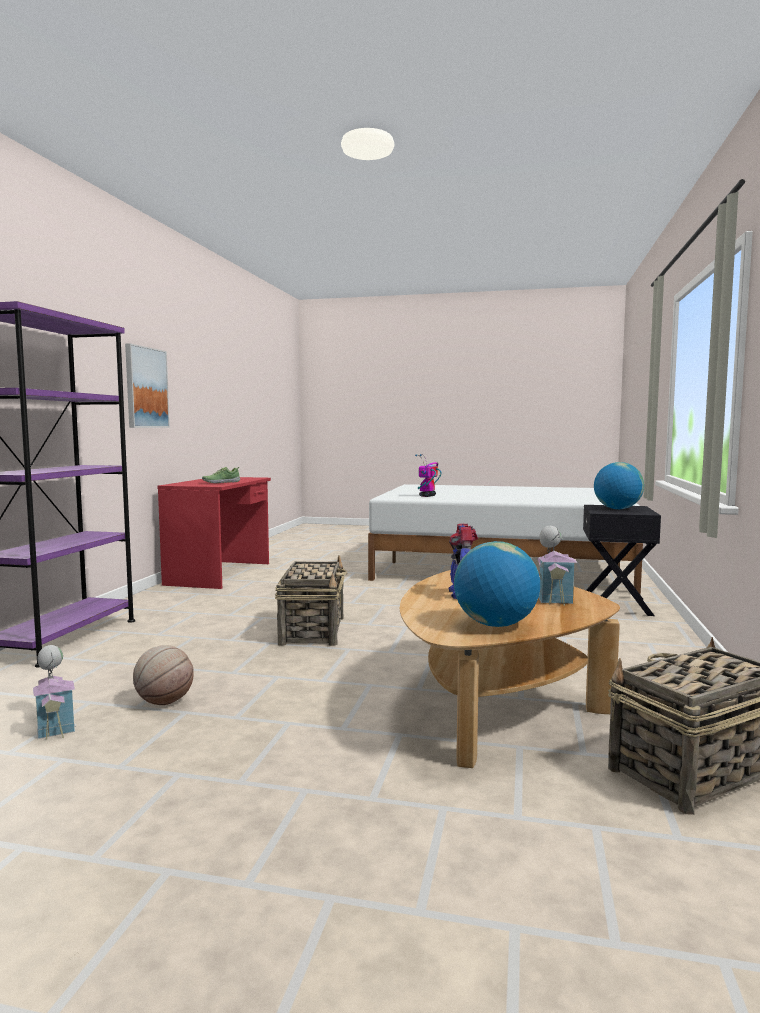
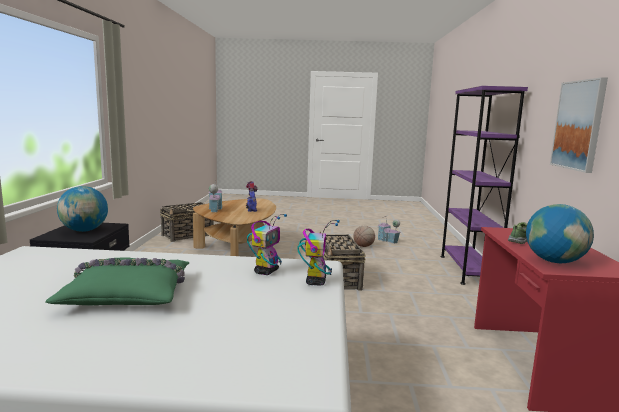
camera: 170 degrees right, 5 degrees up
(396, 494) = (316, 281): none -> toy robot
(495, 625) = (244, 201): globe -> globe (554, 261)
(504, 493) = (129, 293): none -> green pillow

